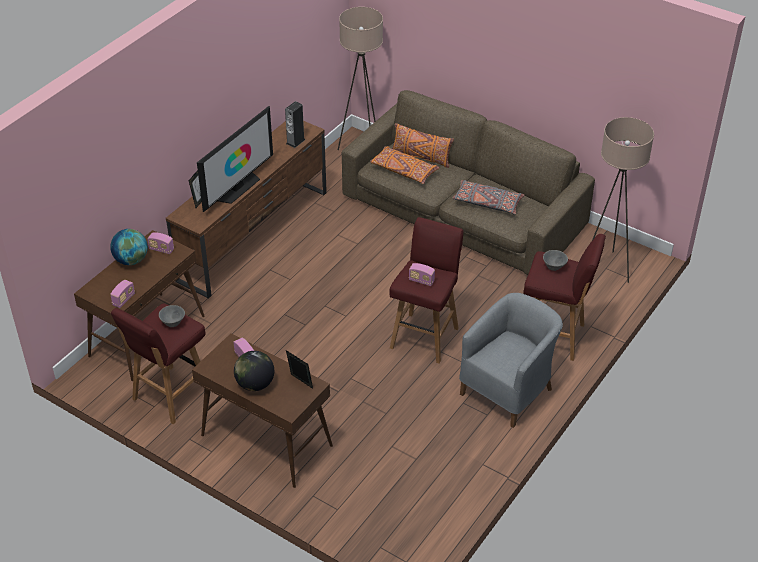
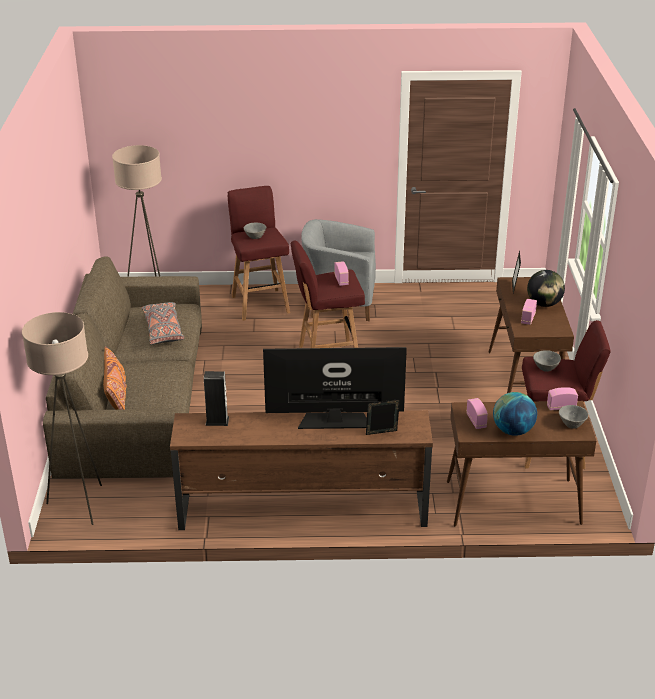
camera: 125 degrees left, 10 degrees down
(101, 293) = (572, 424): none -> grey bowl
(404, 171) = (156, 391): orange pillow -> none

